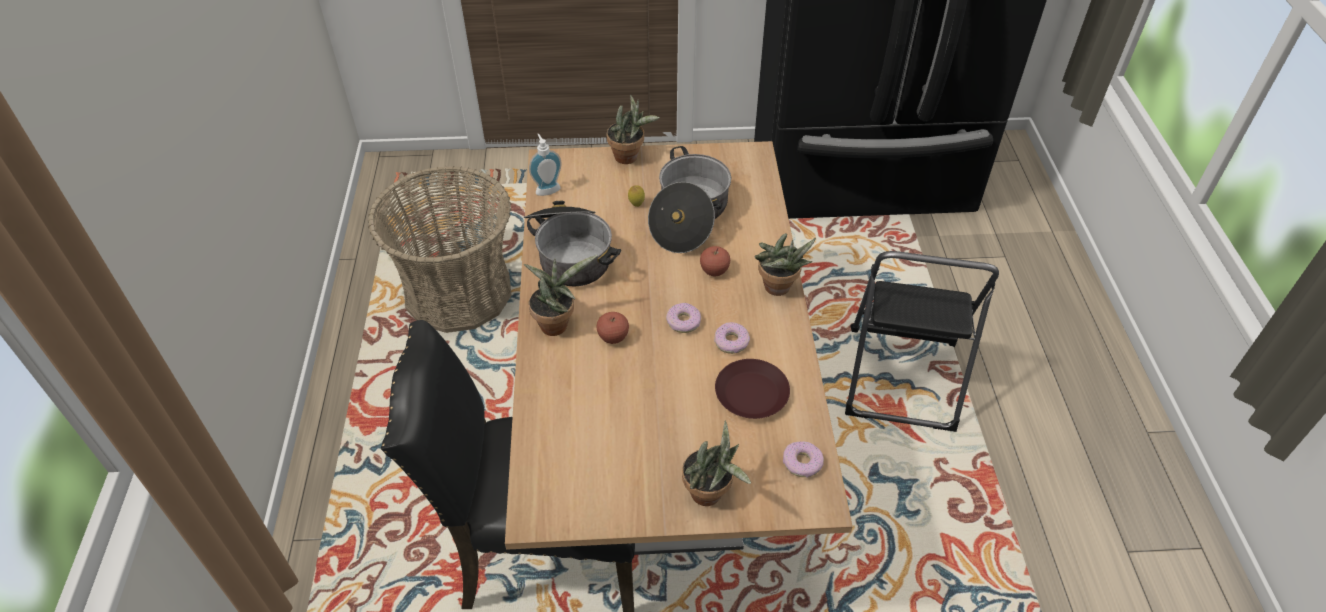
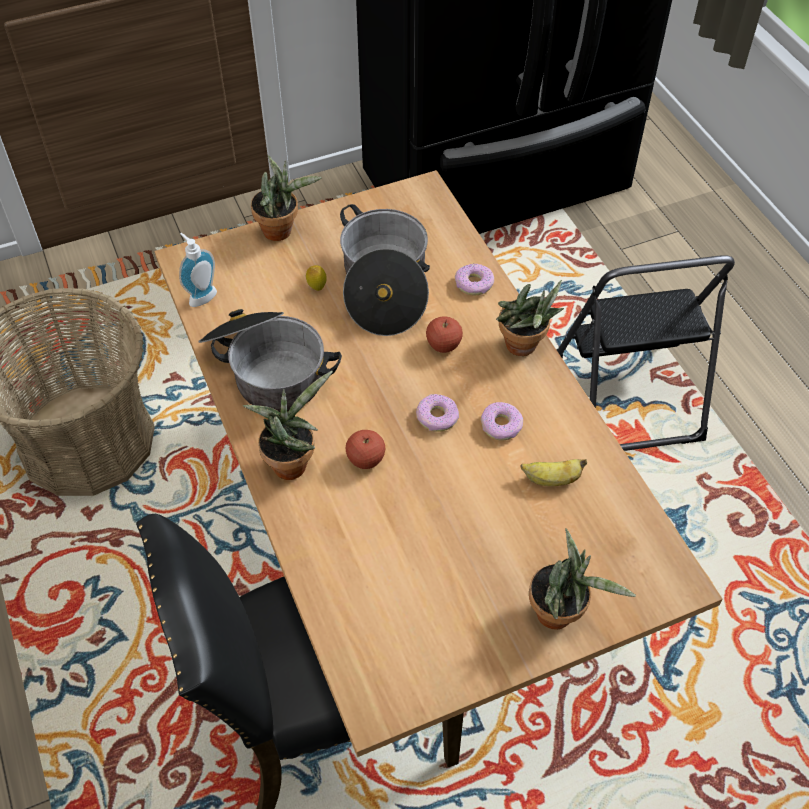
camera: 20 degrees left, 5 degrees up
(752, 393) = (551, 480): brown plate -> banana
(802, 463) = (640, 544): donut -> donut (474, 284)

